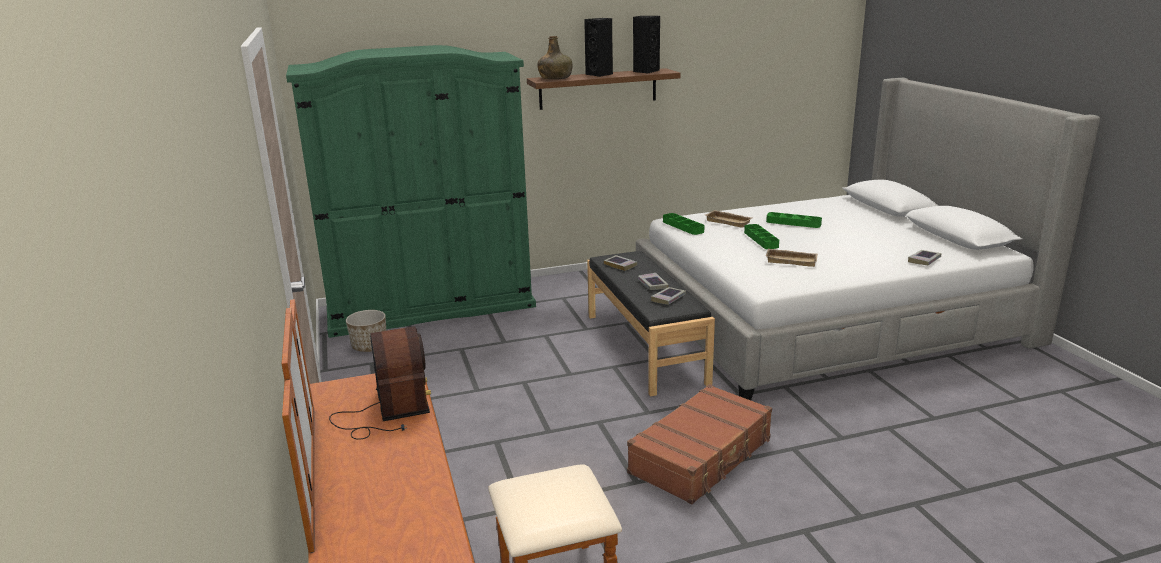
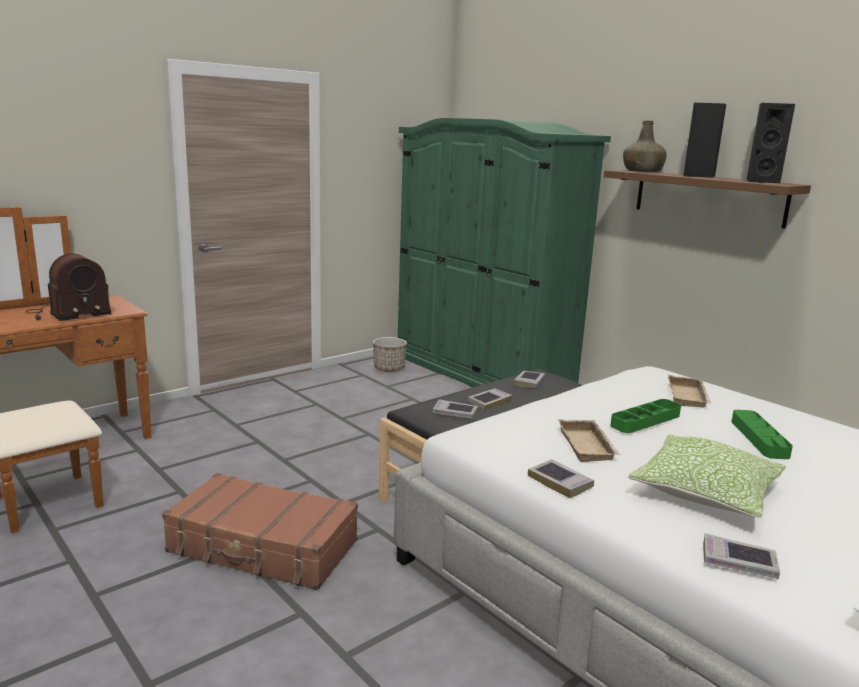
camera: 65 degrees right, 5 degrees down
(683, 227) = (632, 377): green tray -> none
(839, 276) = (560, 482): none -> book
(854, 249) = (705, 492): none -> pillow

